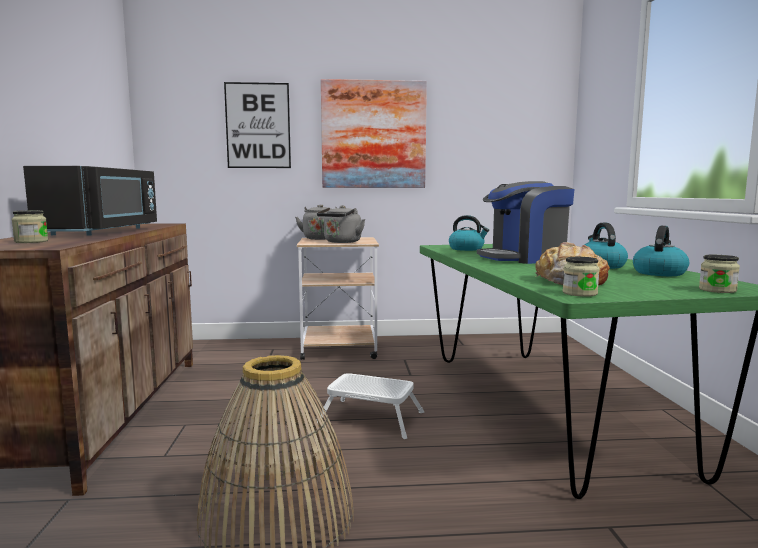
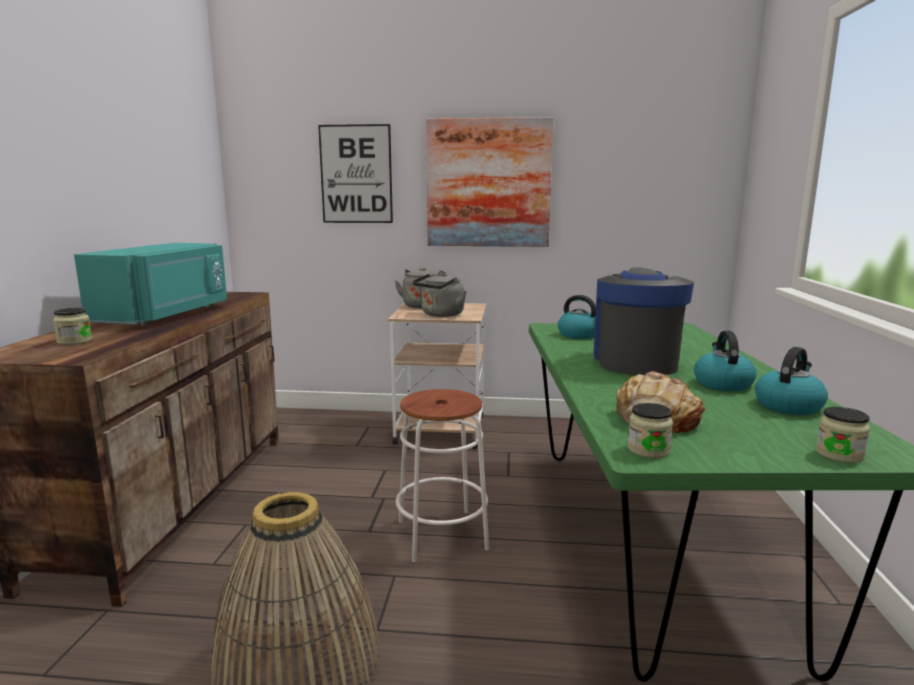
camera: 10 degrees right, 5 degrees up
(104, 231) = (166, 315): black microwave -> turquoise microwave
(370, 418) = (442, 534): white step ladder -> white stool
(524, 258) = (635, 361): coffee machine -> coffee machine turned 105 degrees clockwise

